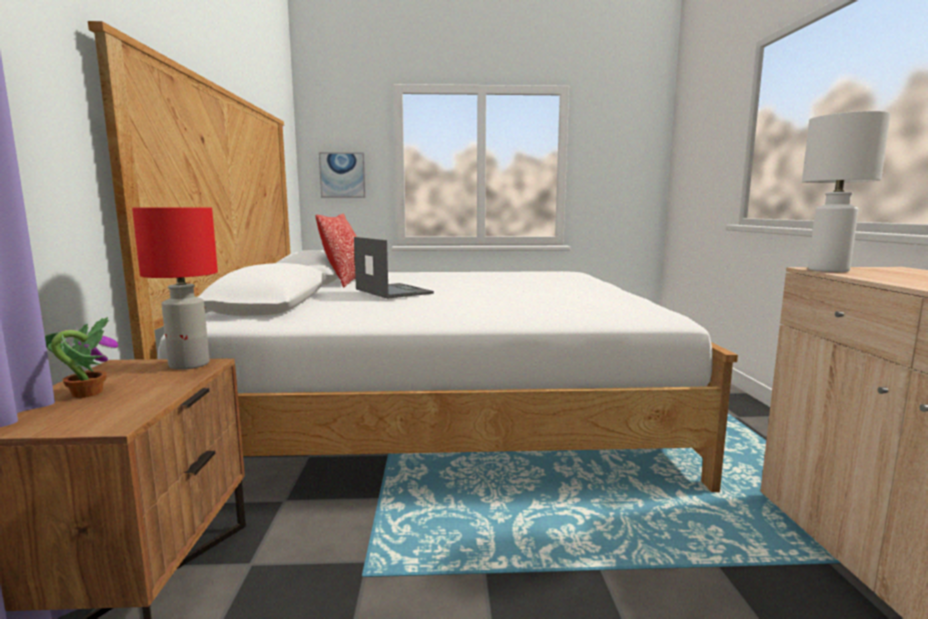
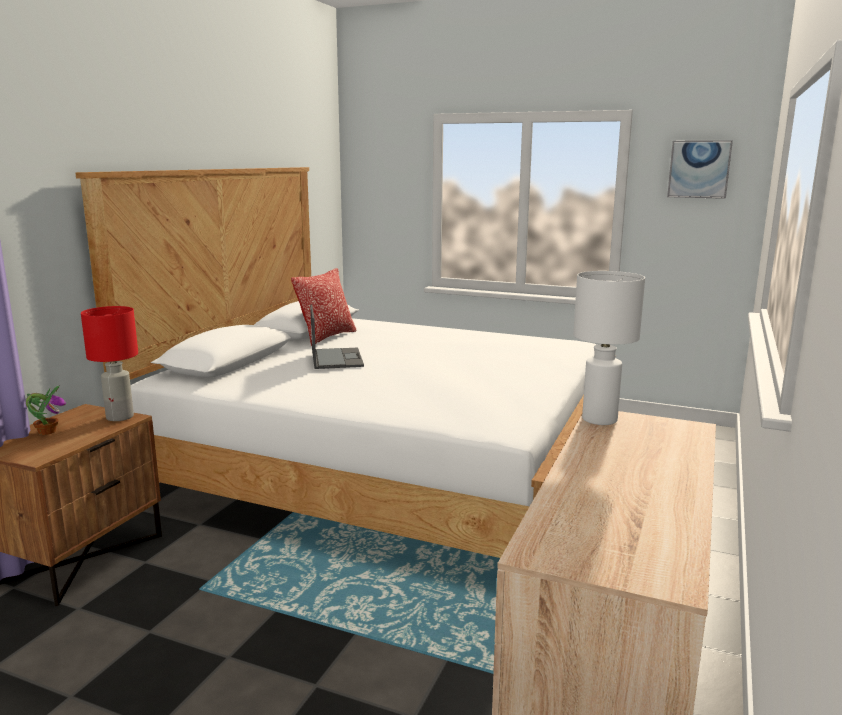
camera: 25 degrees right, 5 degrees up
(342, 175) = (381, 210): picture -> picture (699, 169)

